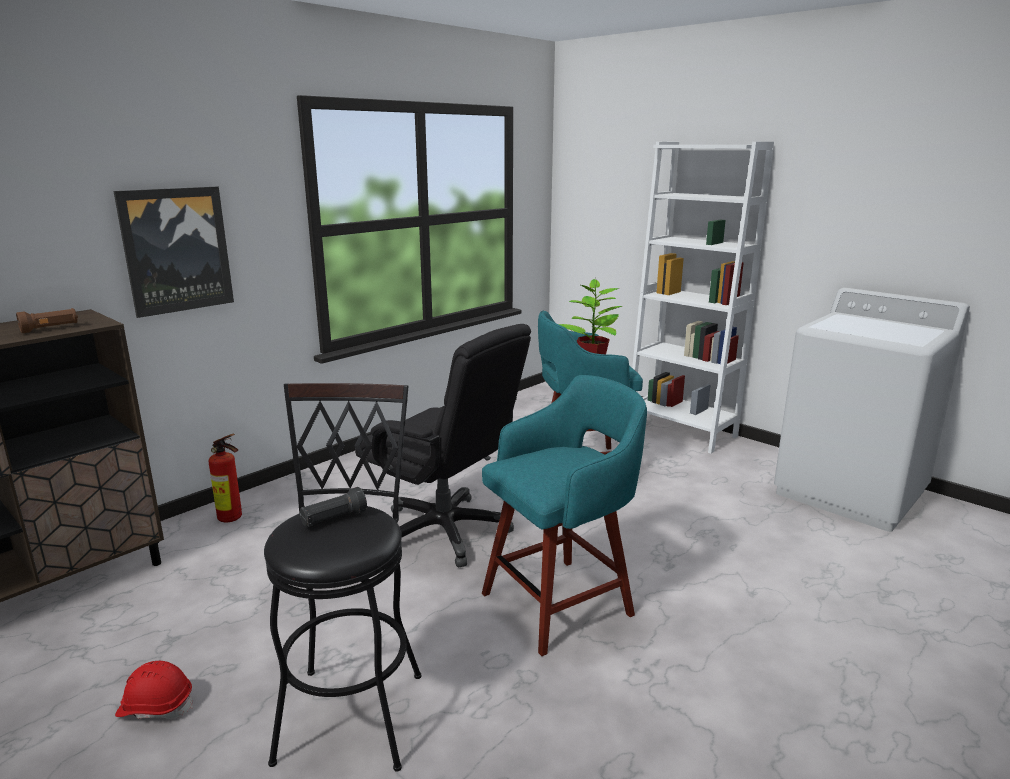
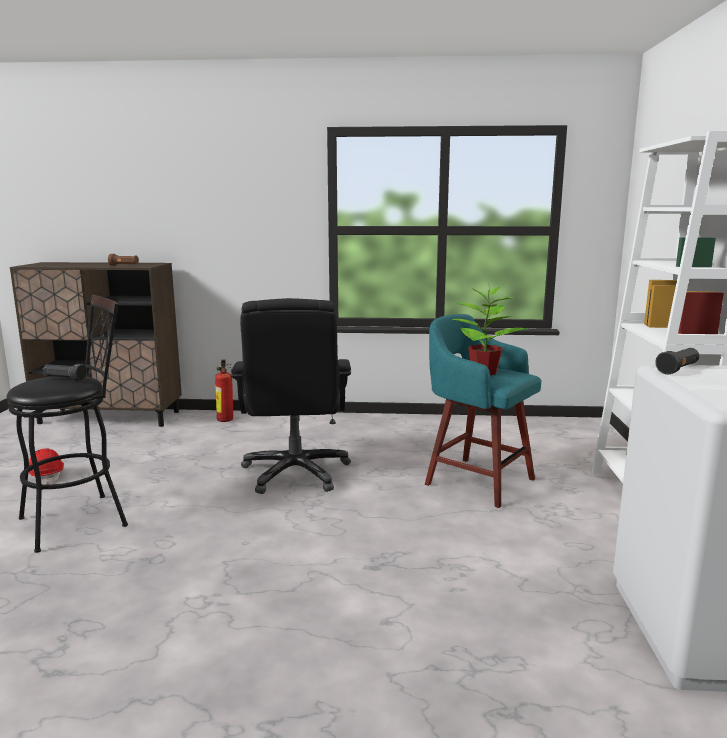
camera: 50 degrees right, 5 degrees down
(176, 250) = (227, 233): picture -> none
(561, 602) = (258, 541): turquoise stool -> none
(826, 326) = (677, 370): none -> black flashlight

